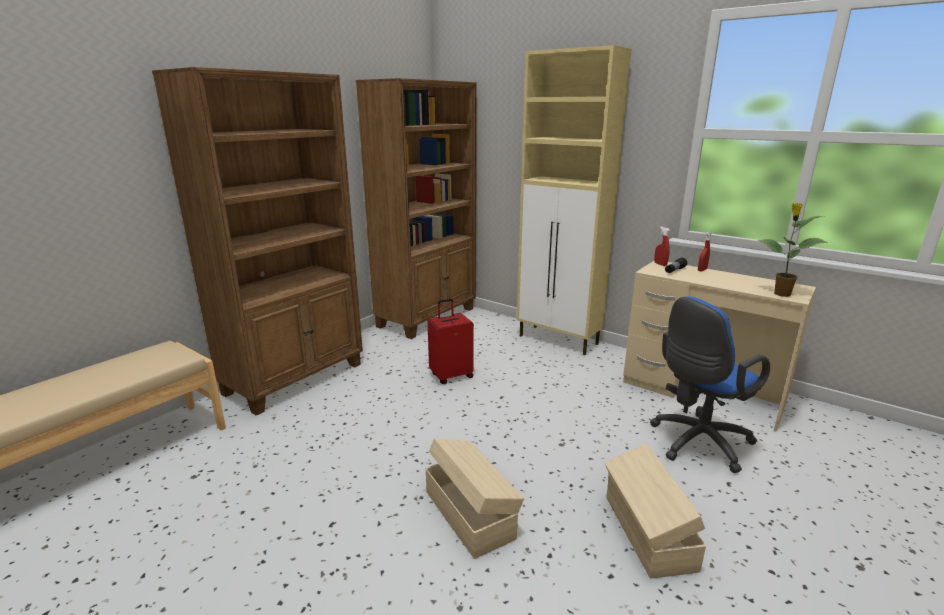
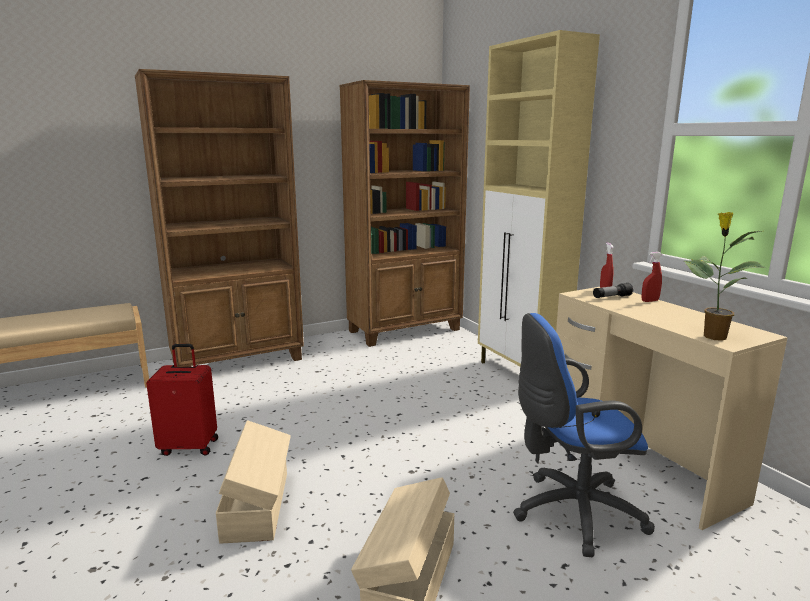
camera: 25 degrees right, 5 degrees down
(451, 375) = (371, 385): red suitcase -> red suitcase (190, 446)

